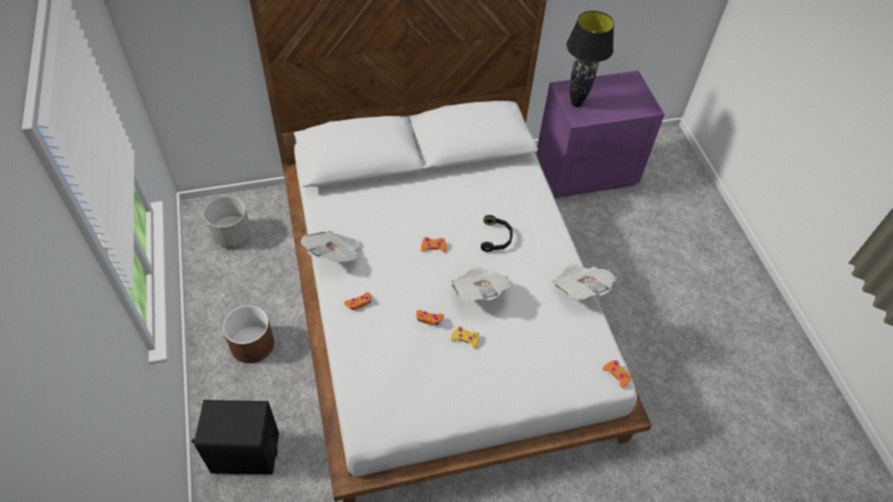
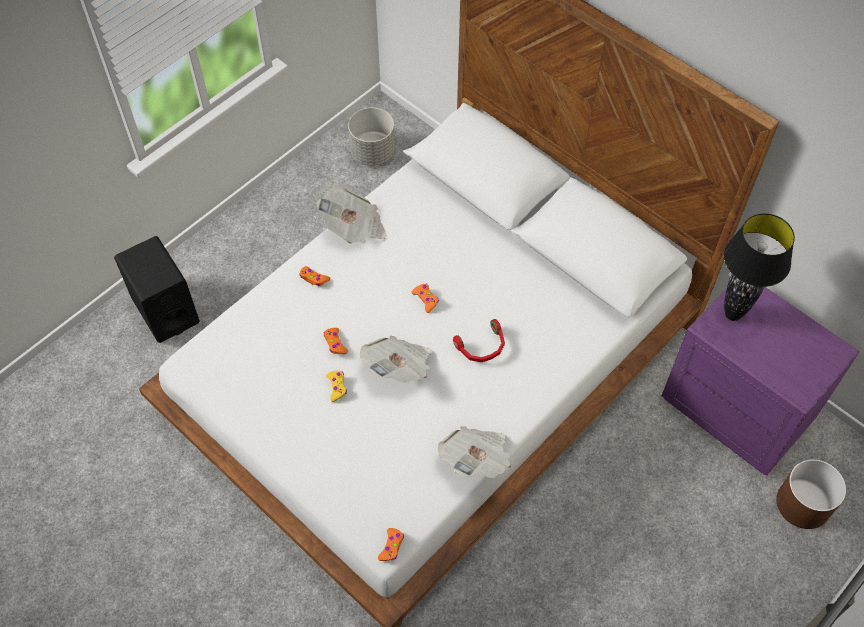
camera: 60 degrees right, 5 degrees up
(252, 343) = (271, 245): brown planter -> brown planter (803, 503)
(496, 238) = (482, 347): black headphones -> red headphones

